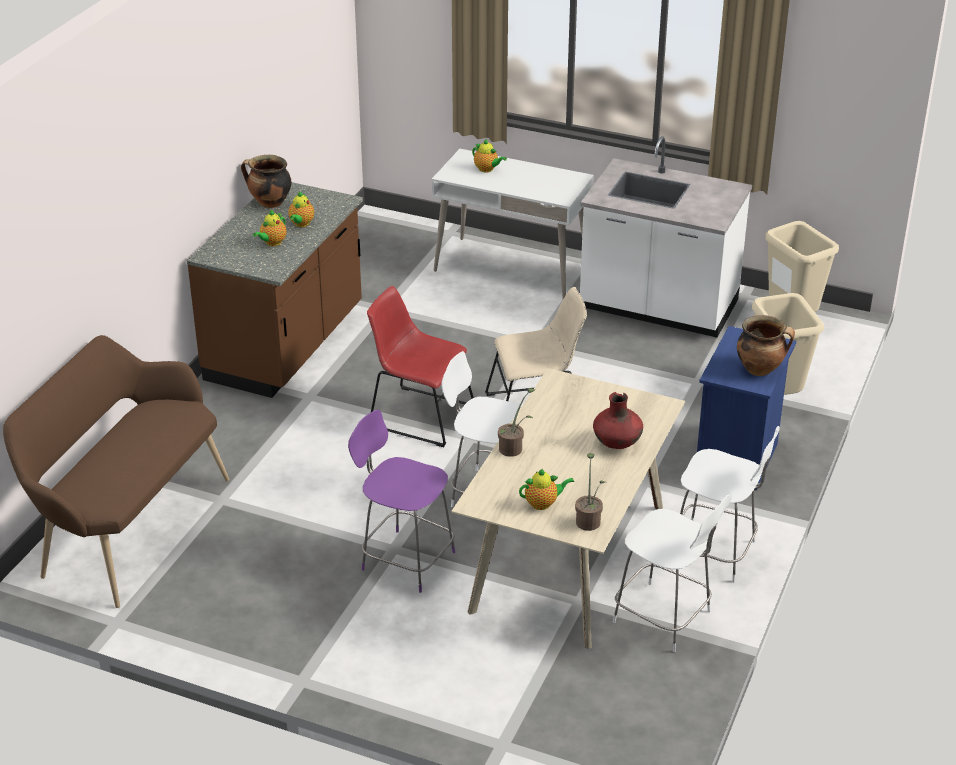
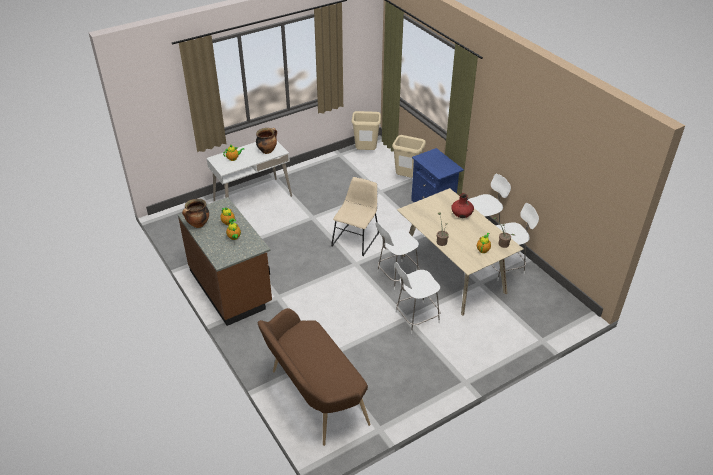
camera: 55 degrees left, 5 degrees up
(405, 559) = (415, 318): purple stool -> white stool
(418, 415) = (325, 271): red chair -> none
(658, 307) = (323, 177): white counter -> none
(760, 369) = (446, 163): cooking pot -> cooking pot (267, 150)

